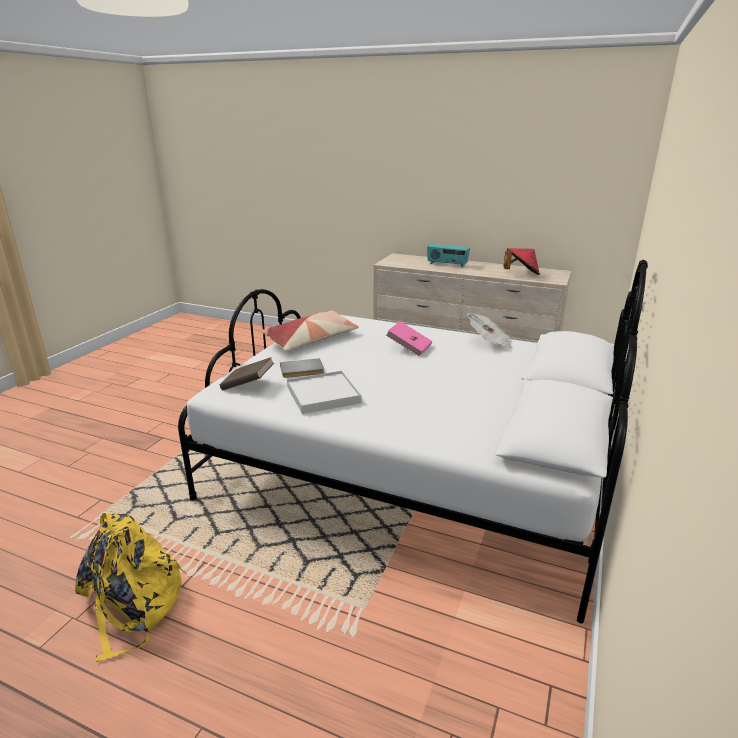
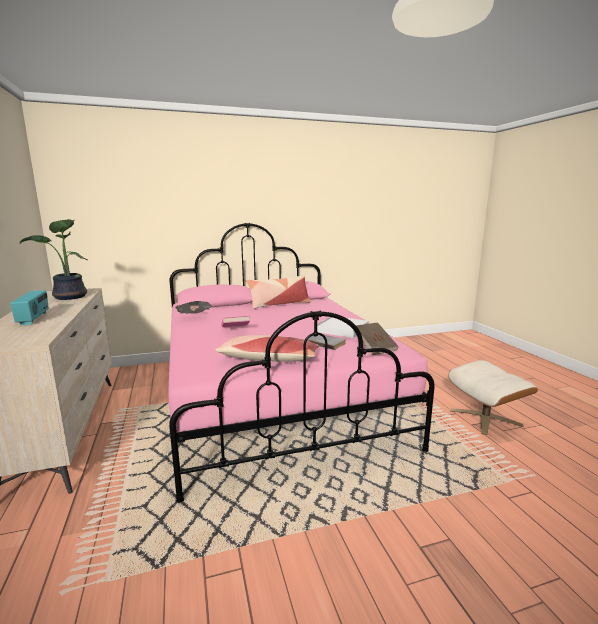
camera: 130 degrees left, 10 degrees down
(133, 605) = (485, 418): yellow backpack -> beige ottoman
(410, 470) = (274, 396): white bed -> pink bed
(503, 405) = (279, 304): none -> pillow
(521, 274) = (69, 297): red hat -> potted plant

